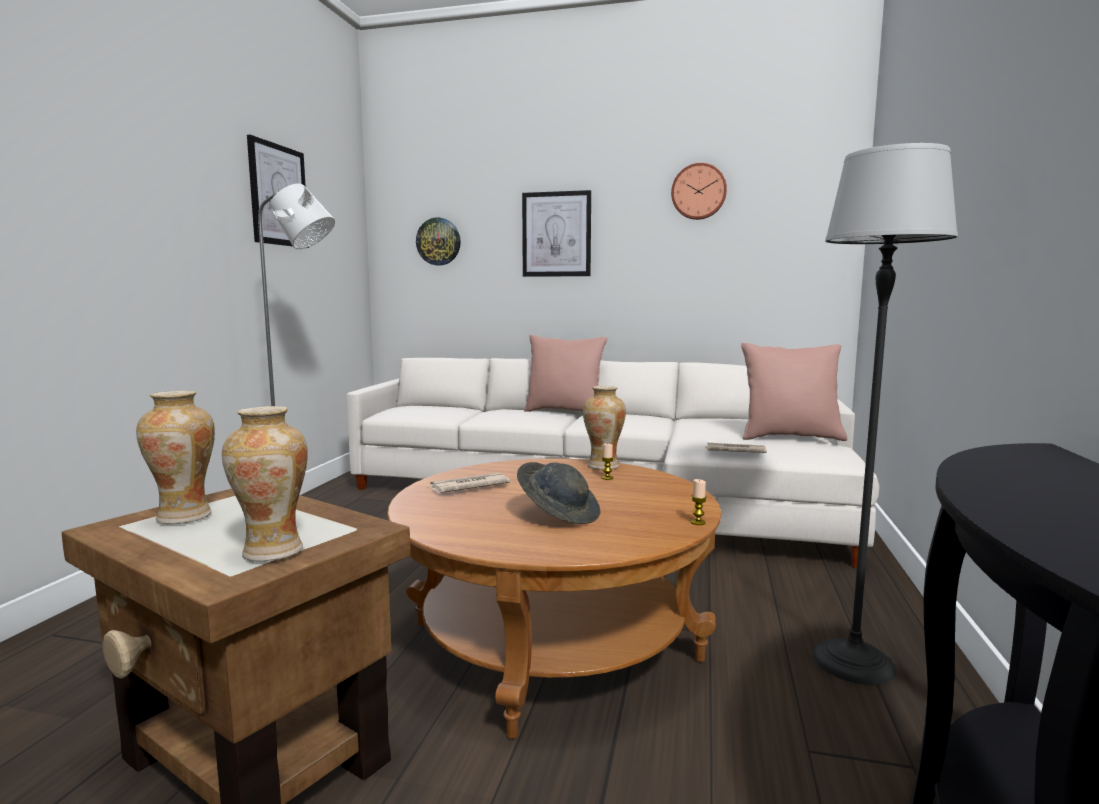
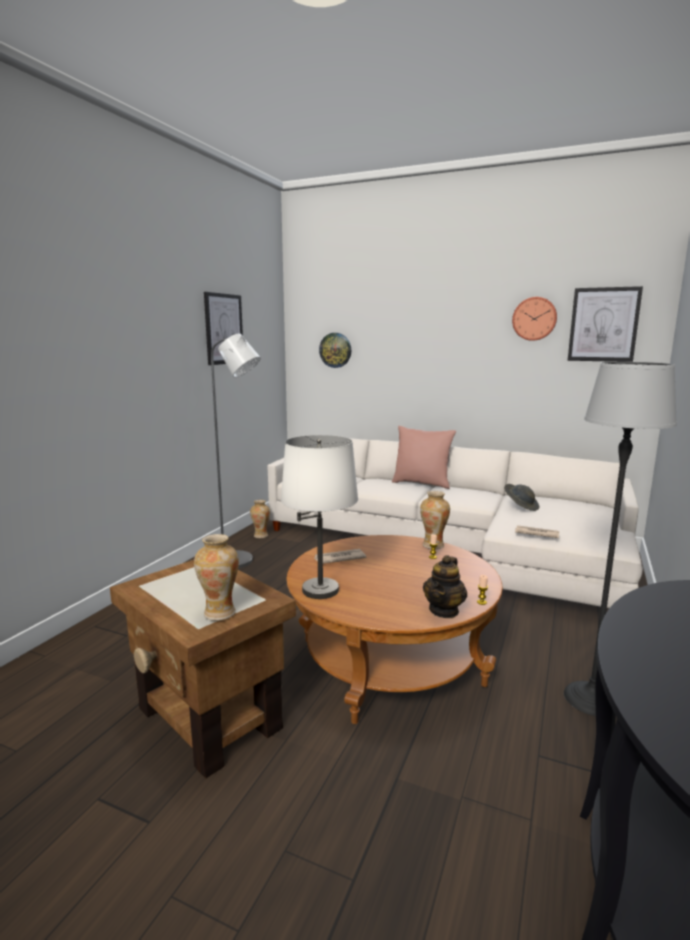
camera: 10 degrees right, 5 degrees up
(185, 516) = (172, 581): vase -> vase (261, 536)
(445, 524) = (320, 590): none -> white table lamp
(556, 234) = (422, 348): picture -> picture (603, 324)
(559, 514) = (393, 587): grey hat -> grey hat (521, 506)
(646, 535) = (444, 610): none -> teapot
(790, 437) = (585, 522): pink pillow -> none

